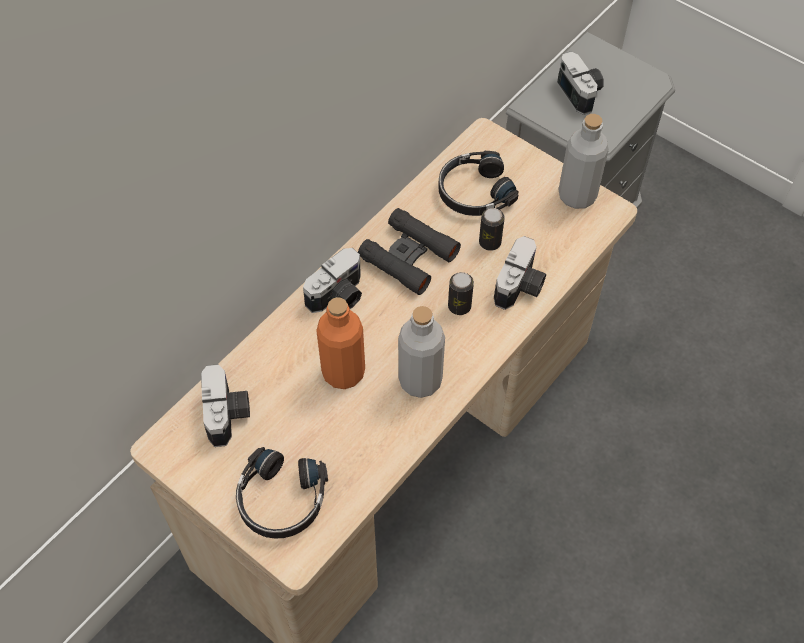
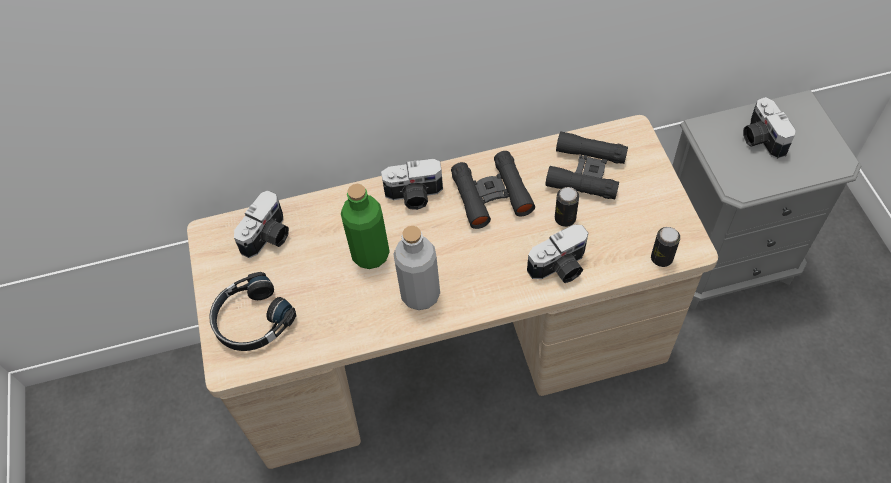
camera: 40 degrees right, 0 degrees up
(343, 372) = (370, 254): orange bottle -> green bottle
(459, 306) = (498, 255): can -> can (661, 258)
(474, 192) = (586, 171): black headphones -> black binoculars
(577, 196) = (672, 220): grey bottle -> none
(581, 92) = (760, 139): camera -> camera turned 150 degrees clockwise

